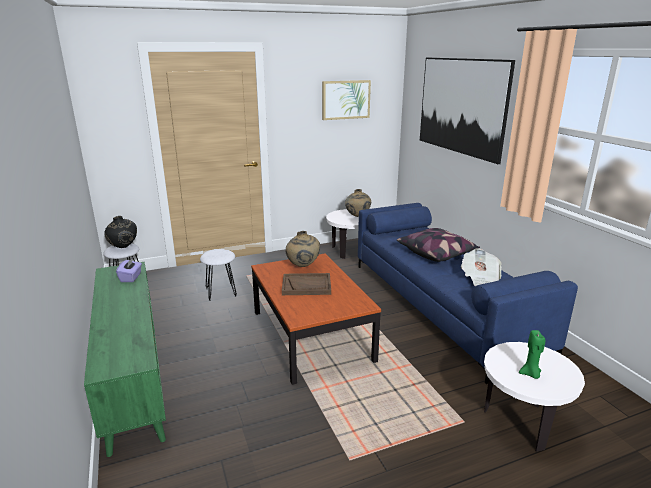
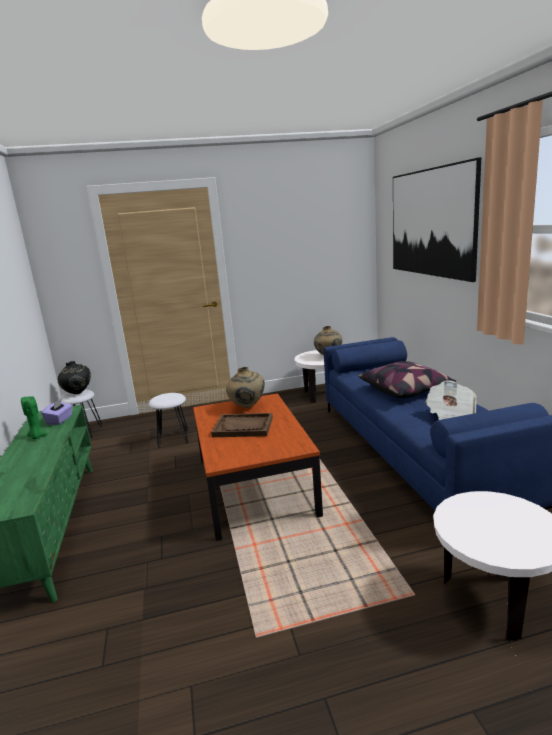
camera: 10 degrees right, 5 degrees down
(346, 99) = (310, 231): picture -> none
(530, 374) = (493, 533): green candle -> green candle (37, 437)

